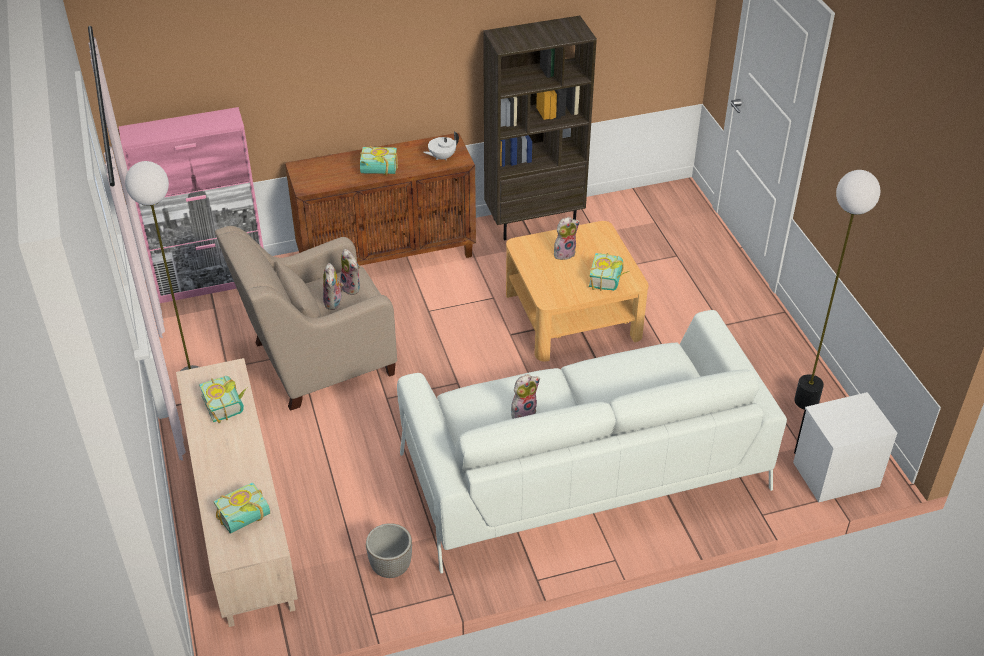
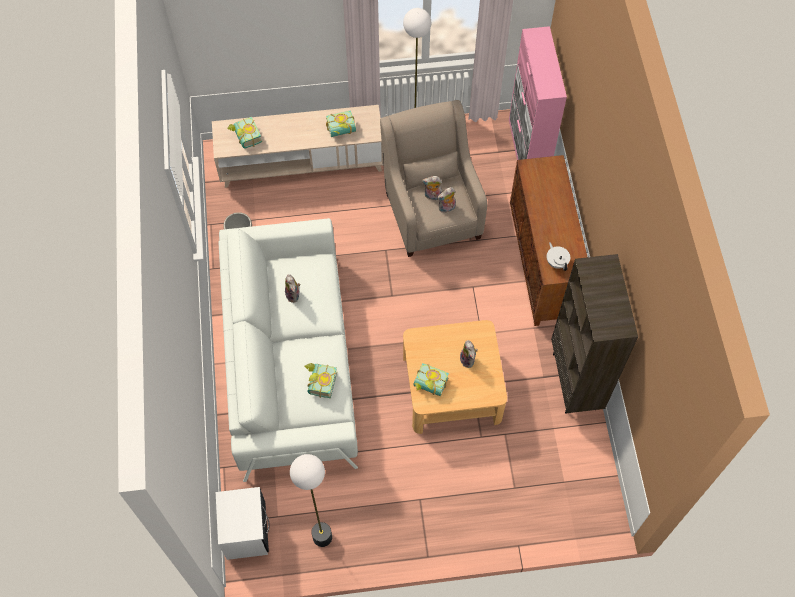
camera: 100 degrees right, 20 degrees up
(378, 171) = (542, 216): book -> book (319, 383)

